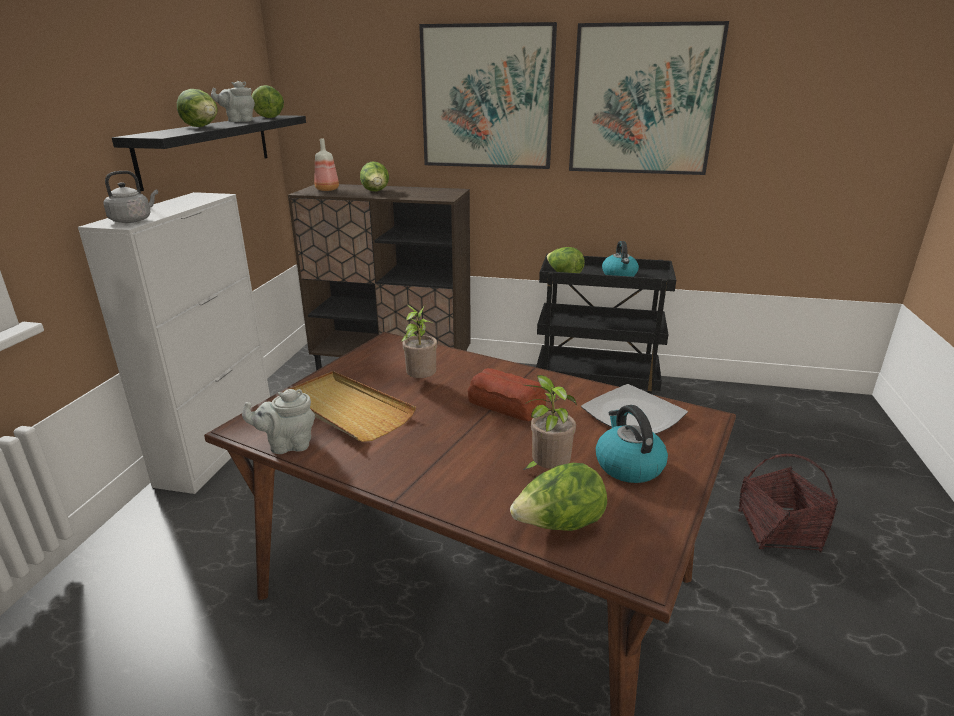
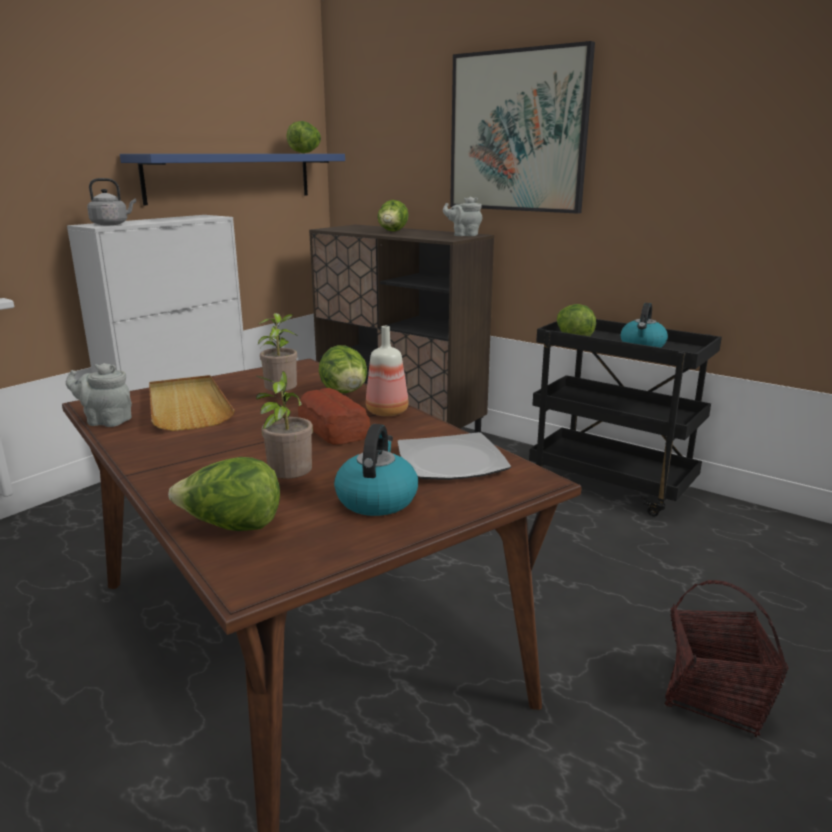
camera: 25 degrees right, 5 degrees down
(202, 127) = (215, 153): lettuce -> lettuce (345, 394)
(208, 148) = (231, 177): black shelf -> blue shelf
(238, 121) = (266, 153): grey teapot -> grey teapot (464, 235)
(327, 189) = (351, 228): bottle -> bottle (387, 411)
(643, 100) = (693, 130): picture -> none

